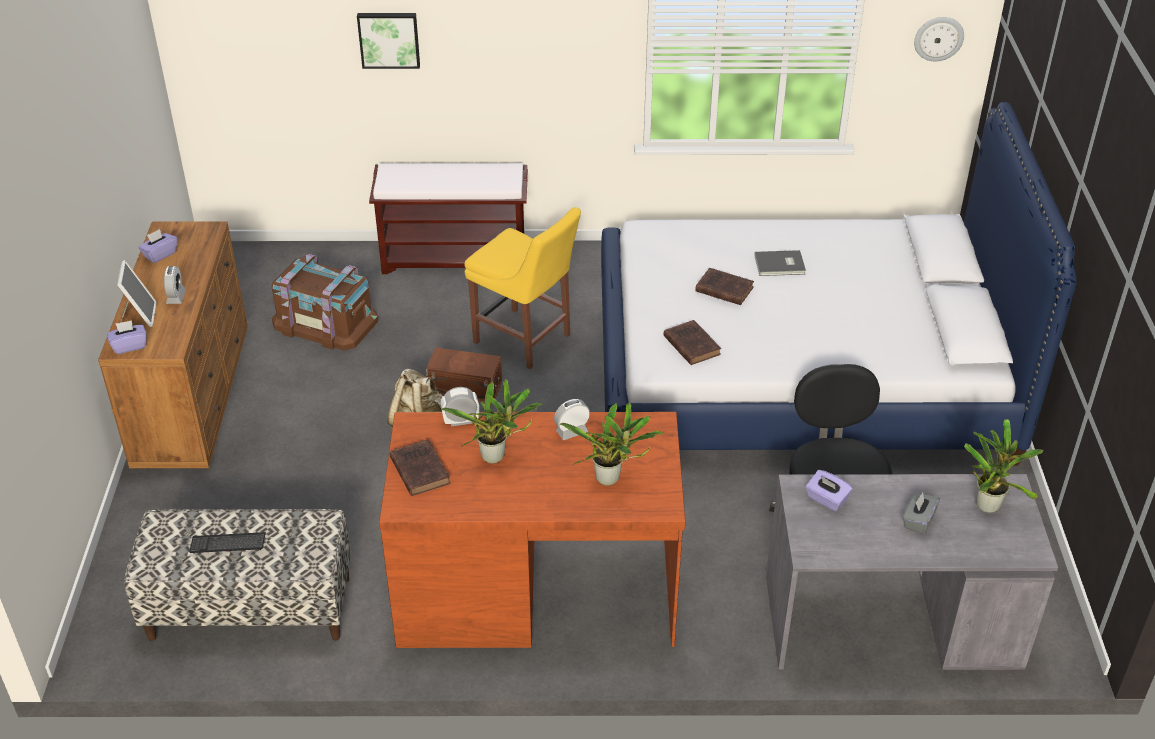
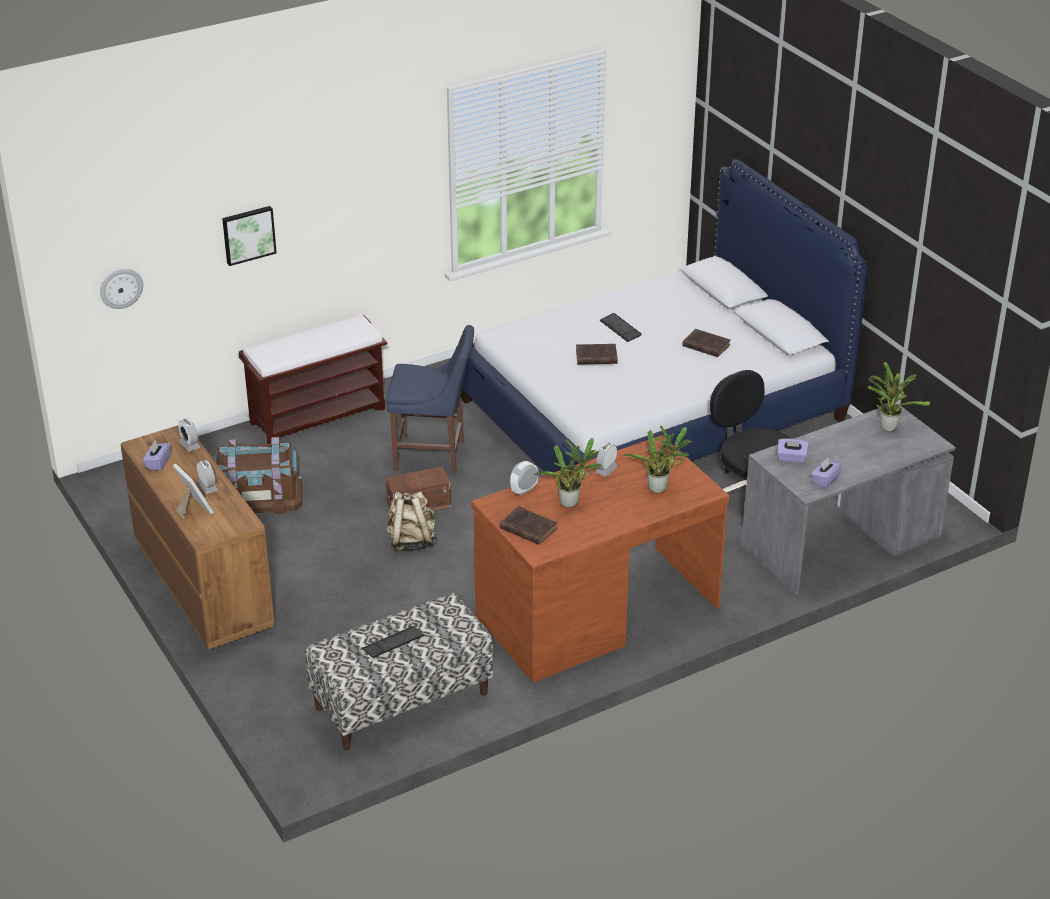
camera: 30 degrees left, 5 degrees down
(129, 346) = (210, 531): purple tissue box -> purple tissue box (825, 480)
(206, 246) = (189, 445): none -> alarm clock
(525, 340) = (433, 455): yellow chair -> blue chair
(691, 344) = (606, 400): brown book -> brown book (705, 345)
(780, 265) = (620, 328): grey book -> keyboard
(918, 521) = (856, 450): grey tissue box -> none
(938, 38) = (657, 126): wall clock -> wall clock (121, 288)

